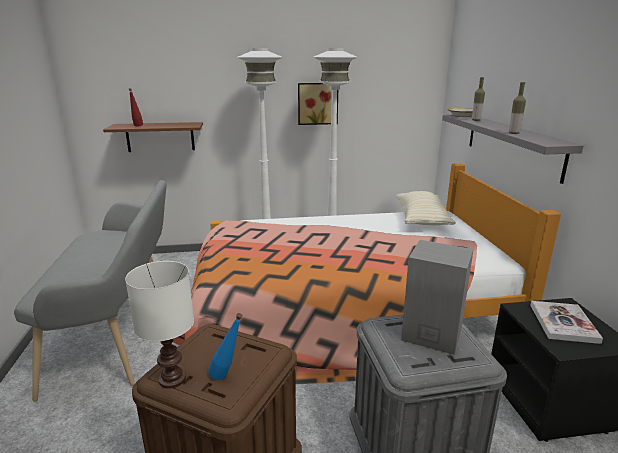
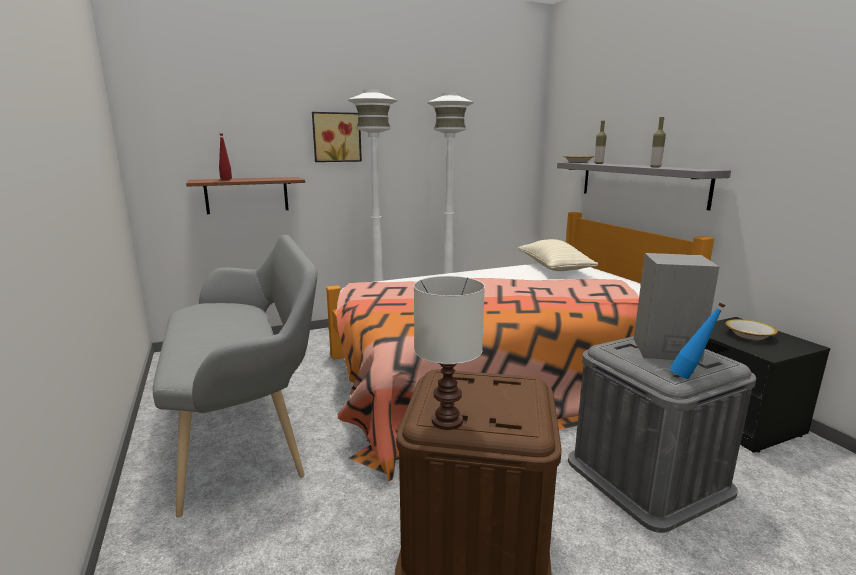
camera: 15 degrees left, 5 degrees down
(228, 377) = (507, 410): blue bottle -> blue bottle (690, 376)
(317, 103) = (423, 156): picture -> picture (336, 137)
(563, 323) = (749, 335): book -> bowl

